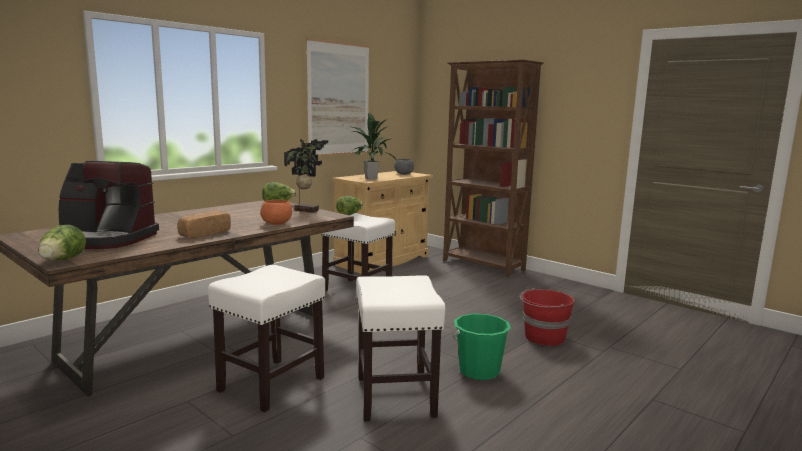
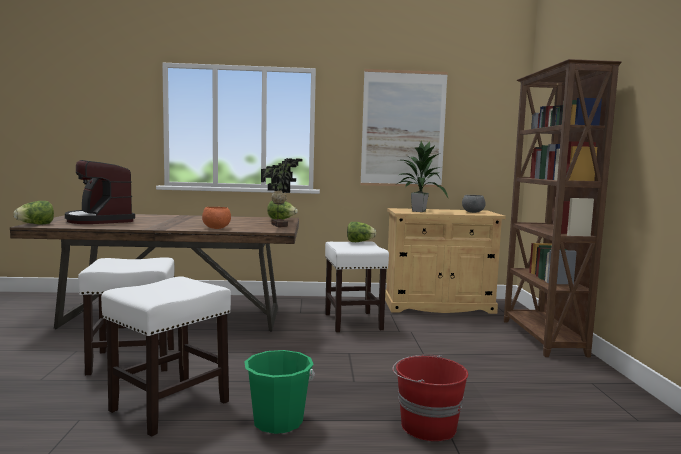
camera: 45 degrees right, 5 degrees down
(204, 234) = (151, 226): bread -> none

